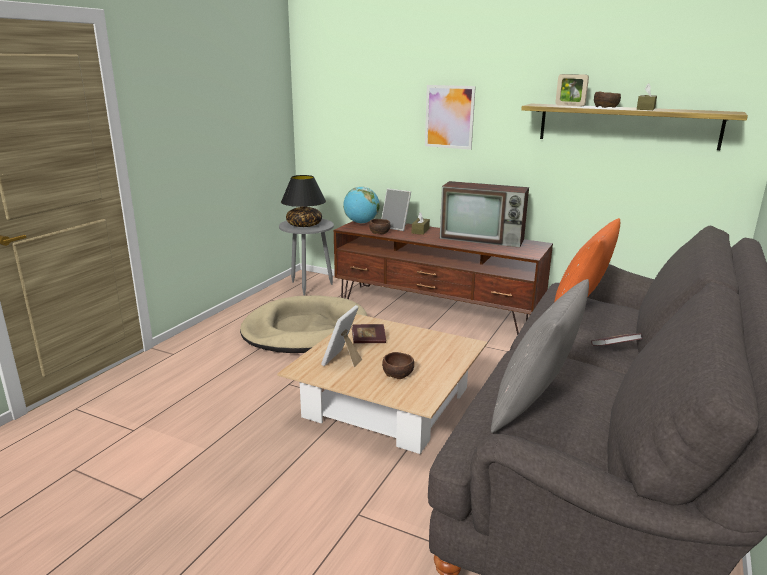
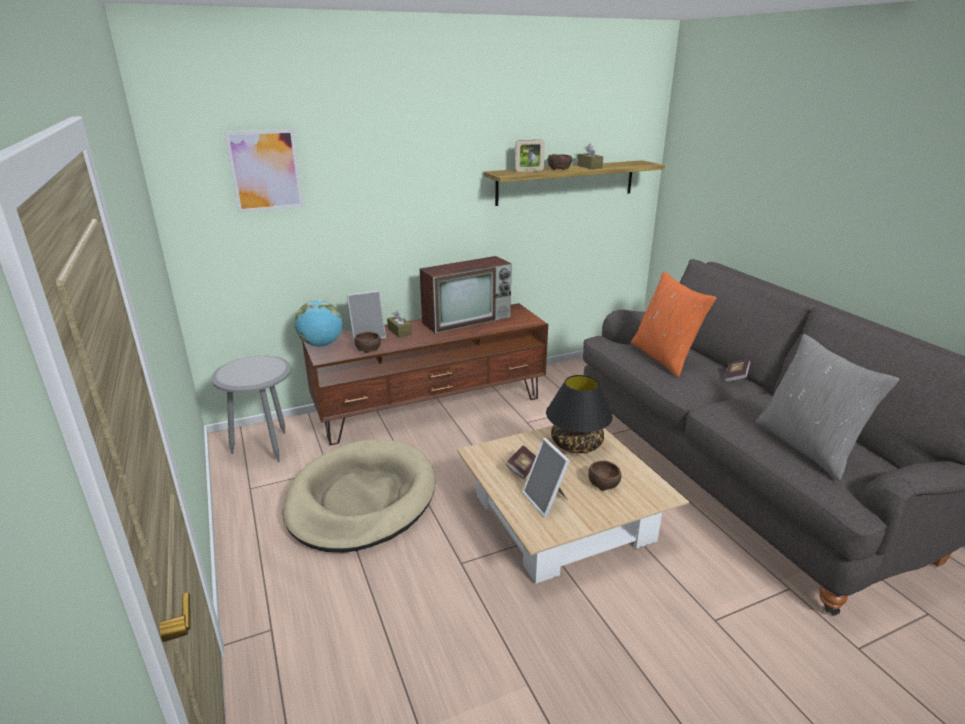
camera: 50 degrees left, 5 degrees up
(304, 225) = (256, 373): black table lamp -> black table lamp (576, 444)
(449, 117) = (398, 196): picture -> picture (265, 171)

